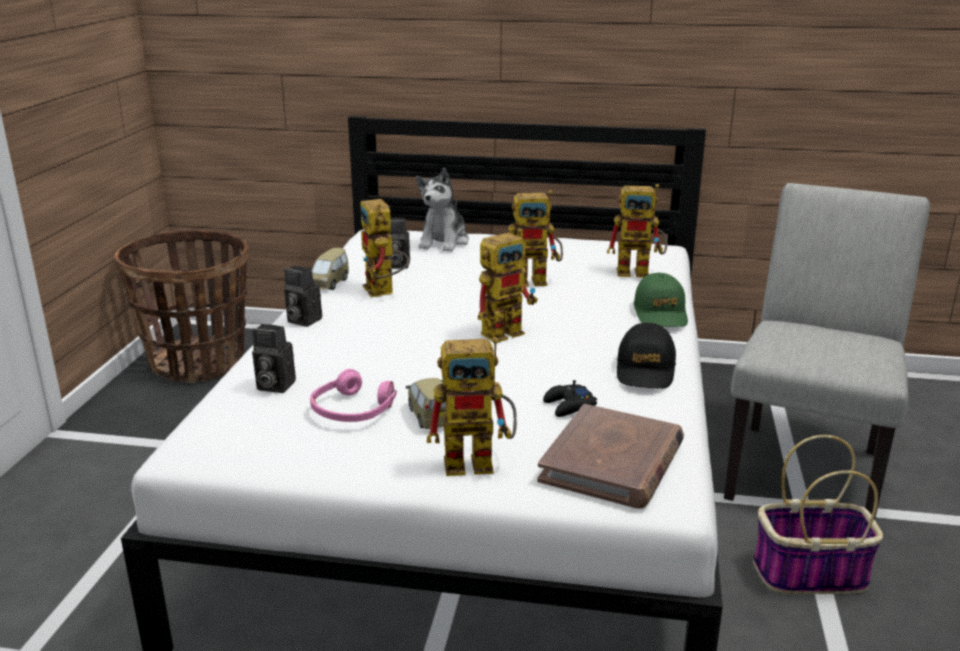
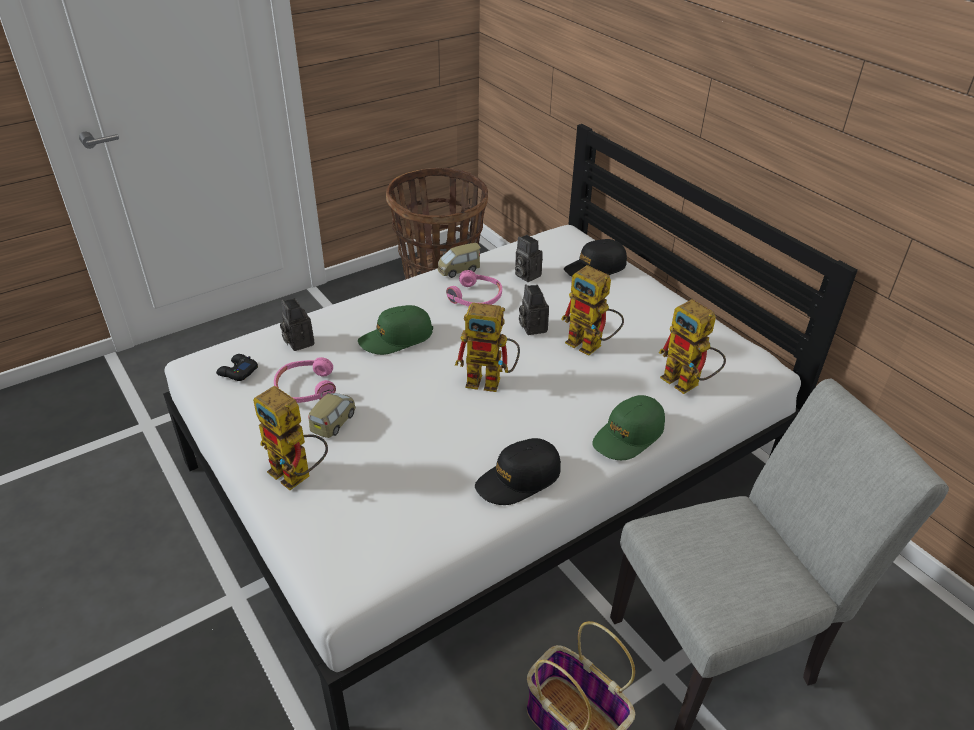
camera: 45 degrees right, 15 degrees up
(302, 320) = (393, 295): camera -> camera (532, 327)
(368, 342) = (396, 338): none -> green cap
(384, 292) = (475, 298): toy robot -> pink headphones
(444, 242) = (595, 268): plush toy -> black cap
(569, 406) = (417, 473): black game controller -> black game controller (237, 372)
(612, 462) = (361, 535): brown book -> none

